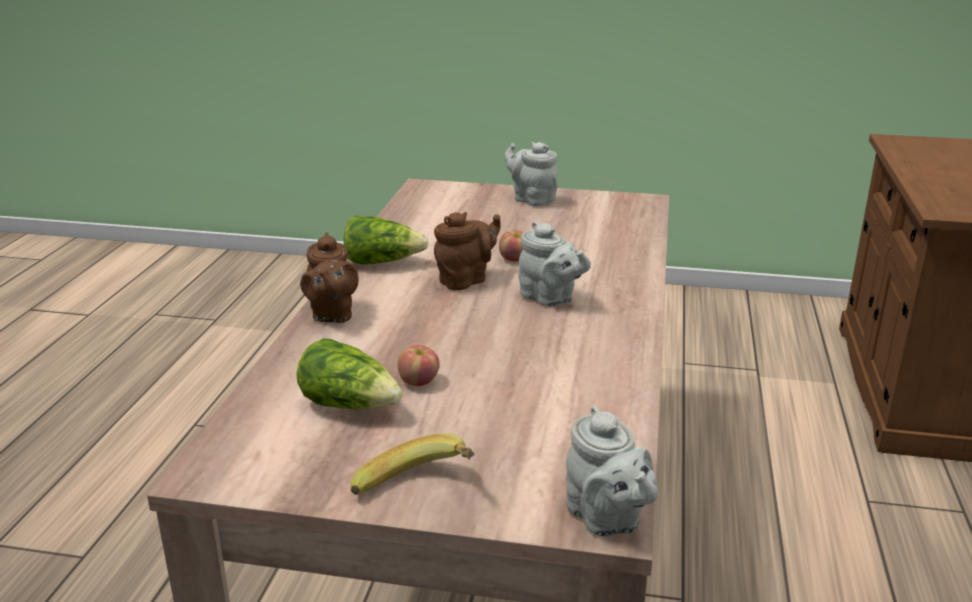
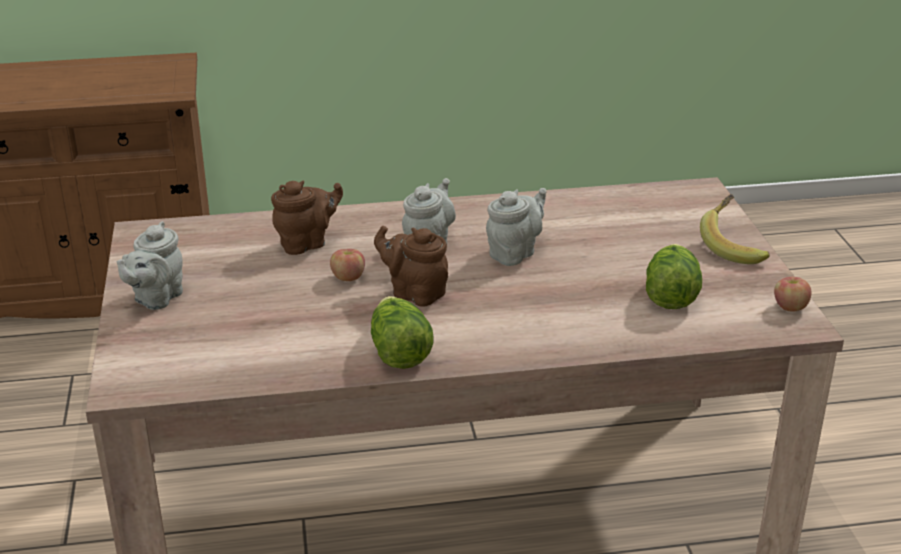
camera: 110 degrees left, 5 degrees up
(331, 315) = (538, 346): brown teapot -> brown teapot (307, 244)
(419, 381) = (613, 275): apple -> apple (789, 307)
(606, 519) = (699, 190): grey teapot -> grey teapot (514, 253)

